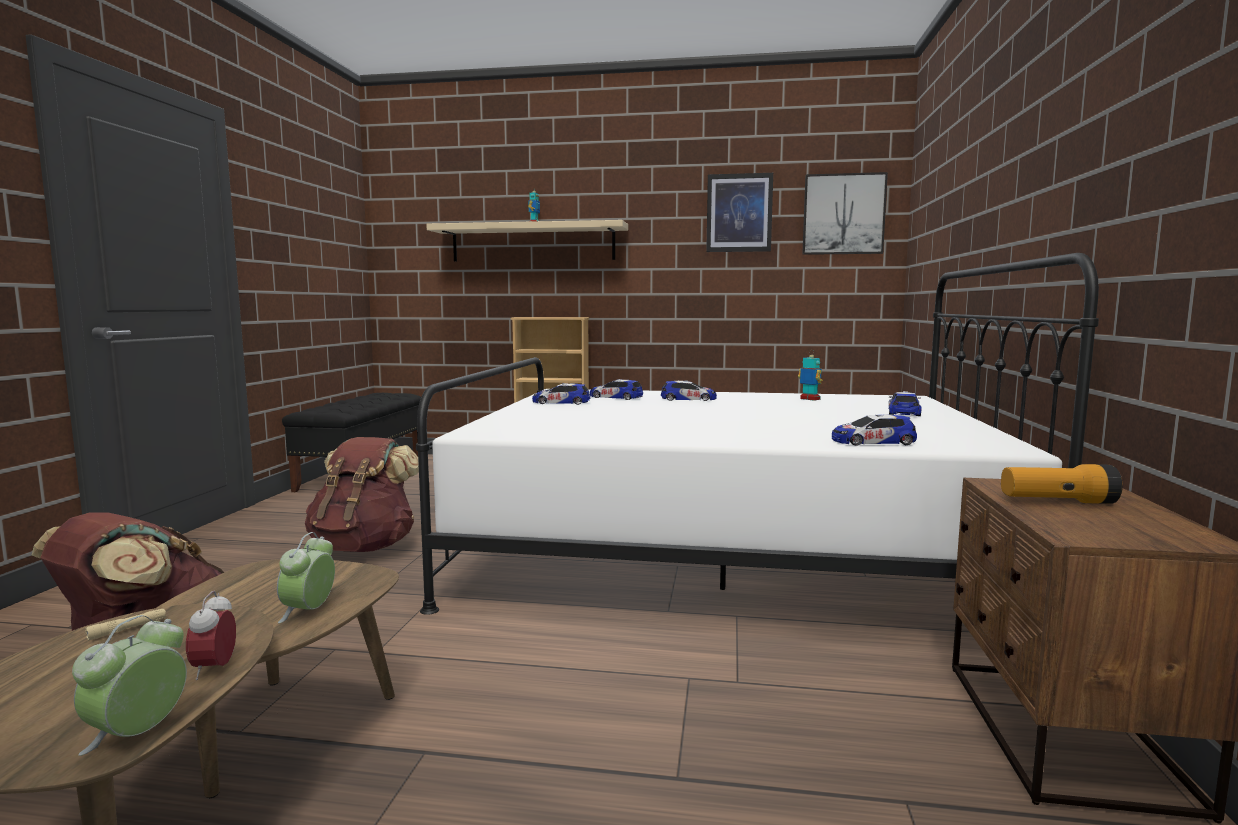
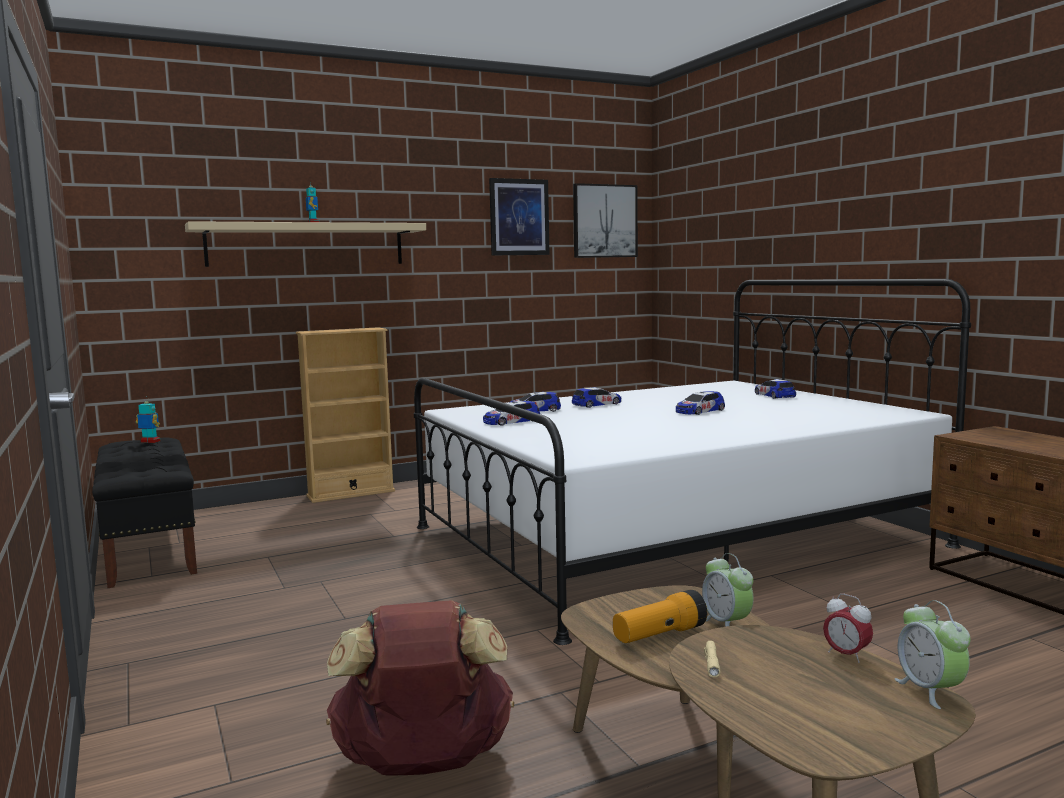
camera: 35 degrees left, 0 degrees up
(364, 547) = (364, 614): brown backpack -> none
(810, 399) = (678, 393): toy robot -> toy robot (150, 442)
(872, 442) = (841, 420): toy car -> toy car (700, 411)
(1057, 501) = (1012, 440): flashlight -> flashlight (659, 635)

